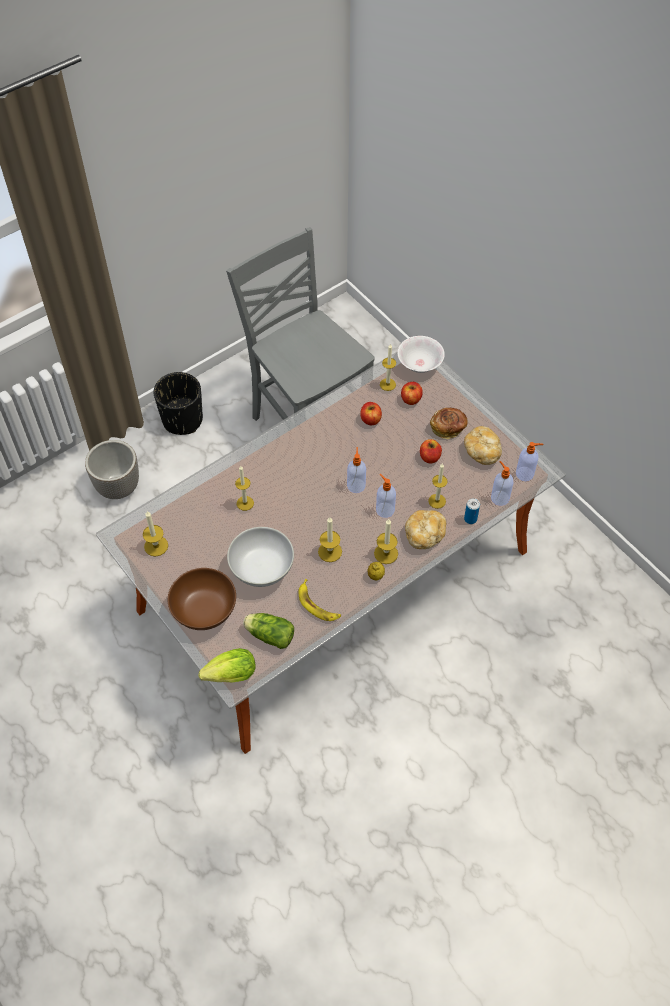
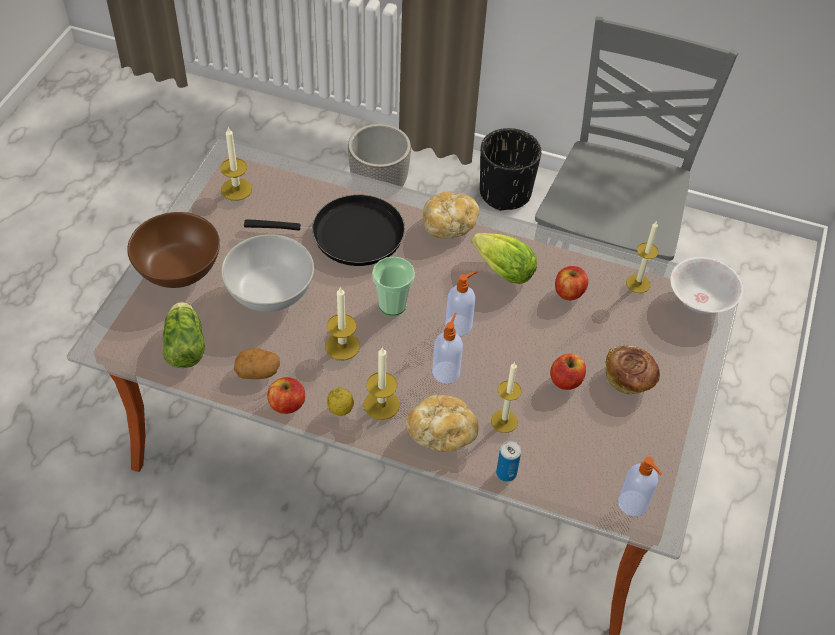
camera: 55 degrees right, 5 degrees down
(228, 675) = (106, 333): lettuce -> lettuce (500, 269)
(245, 503) = (350, 235): candle -> black frying pan
(317, 510) = (392, 305): none -> cup
(318, 604) = (258, 371): banana -> potato
(411, 399) = (637, 318): apple -> apple (287, 404)
(482, 451) = (626, 435): bread -> bread (449, 225)
(499, 497) = (568, 491): soap dispenser -> none

